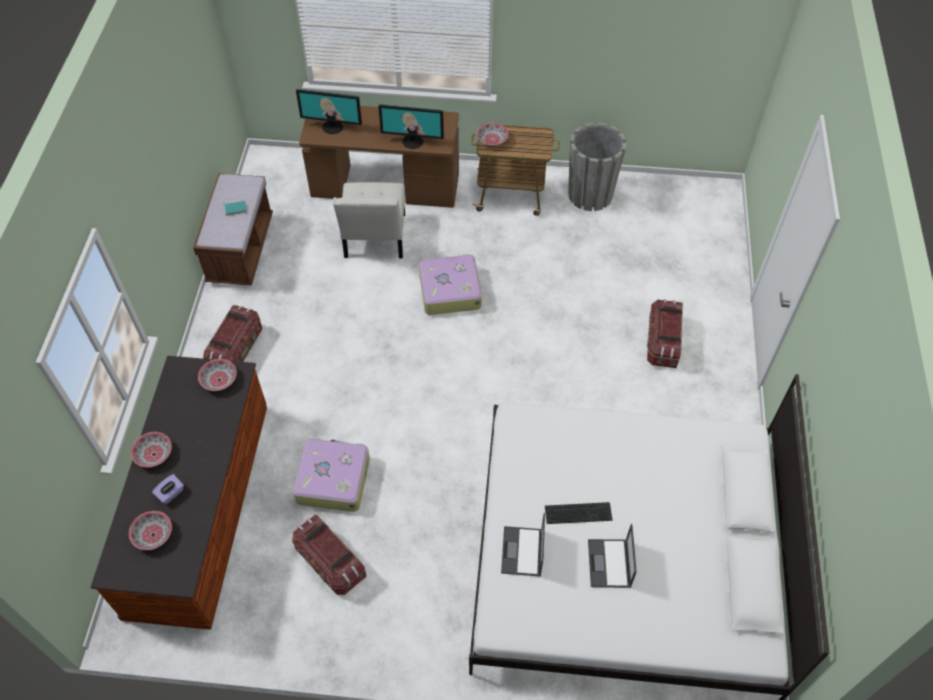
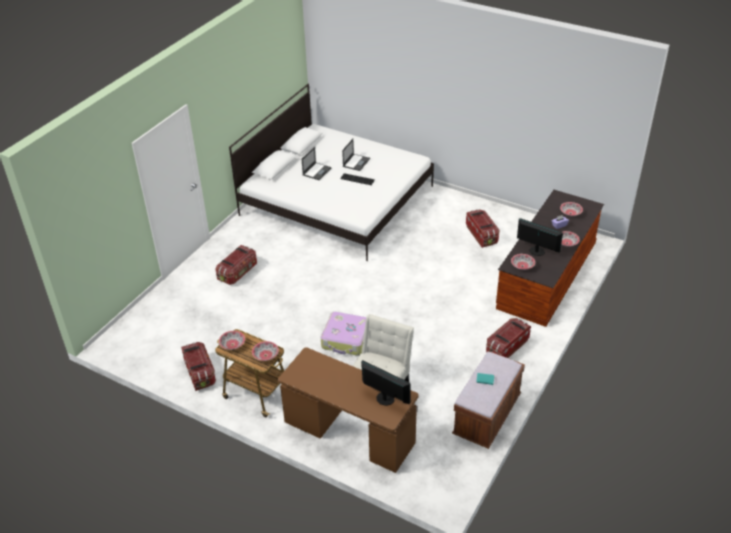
camera: 155 degrees left, 15 degrees down
(333, 479) = (467, 265): suitcase -> none
(413, 141) = (328, 365): monitor -> monitor (536, 251)
(522, 552) = (392, 174): laptop -> laptop (317, 171)
(538, 141) = (232, 344): none -> bowl
(590, 195) = (200, 373): grey planter -> storage box

